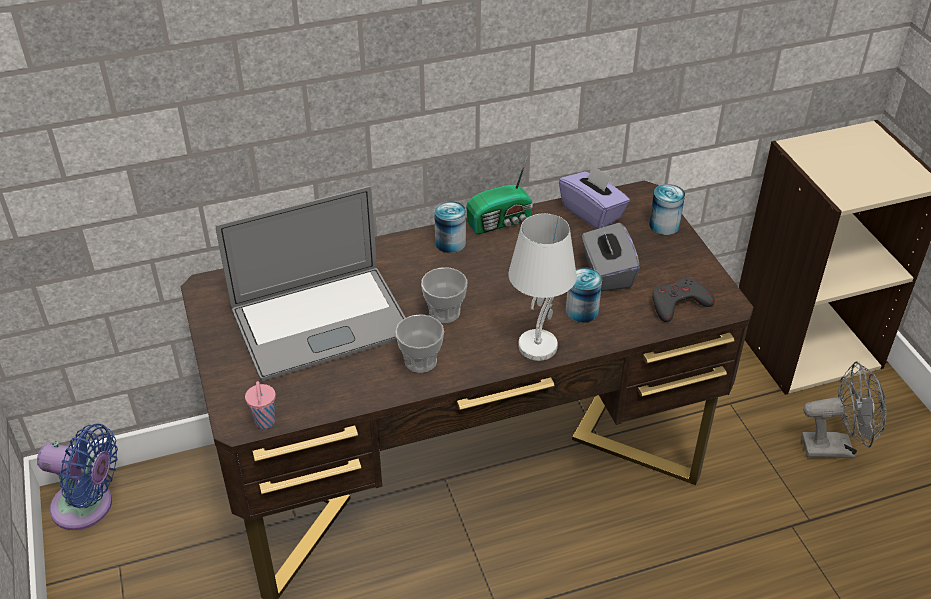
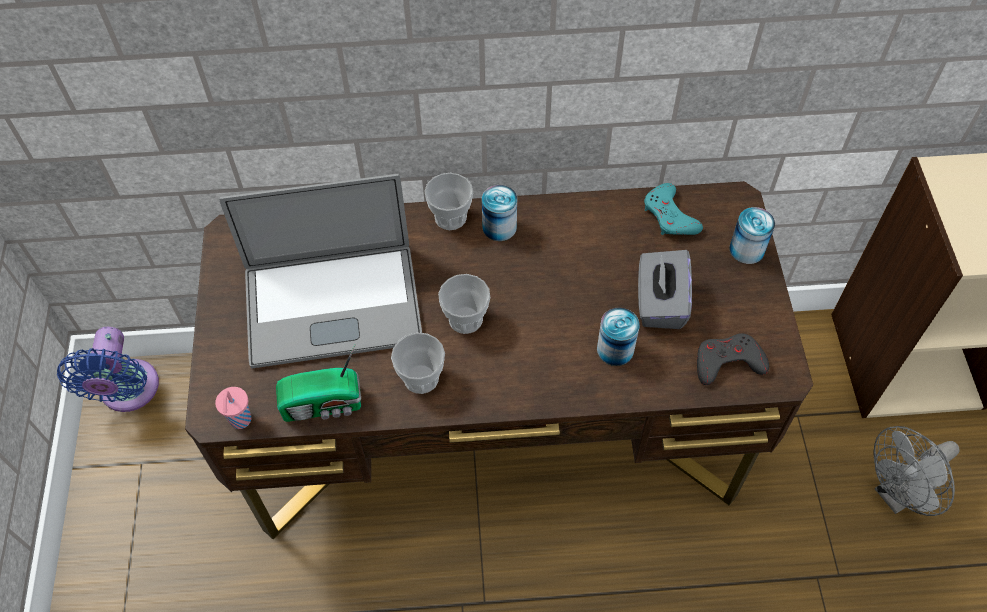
camera: 15 degrees right, 15 degrees up
(88, 507) = (128, 392): blue fan -> blue fan turned 60 degrees clockwise
(405, 243) = (450, 217): none -> cup
(501, 221) = (564, 208): radio -> radio (324, 405)
(537, 345) = (552, 385): white table lamp -> none
(592, 213) = (670, 216): purple tissue box -> turquoise game controller
(835, 447) = (897, 495): grey fan -> grey fan turned 135 degrees clockwise

